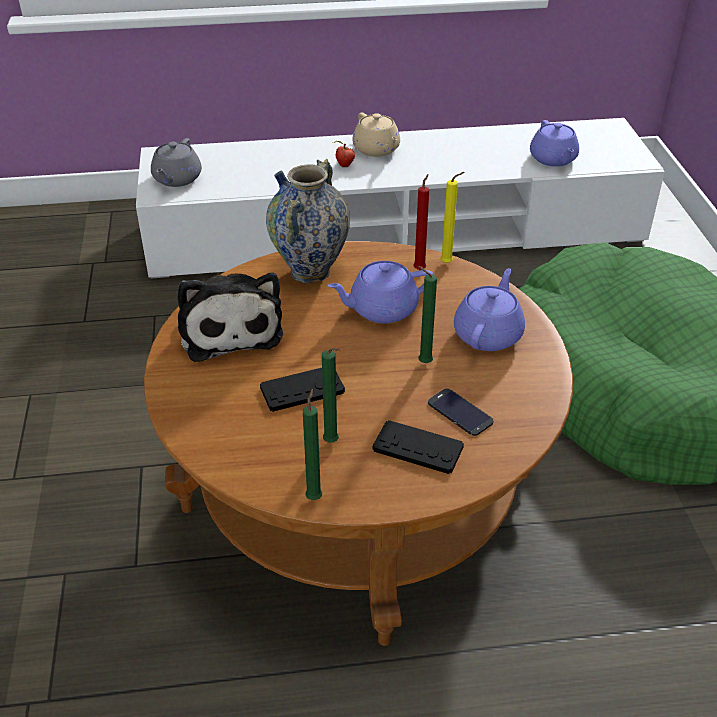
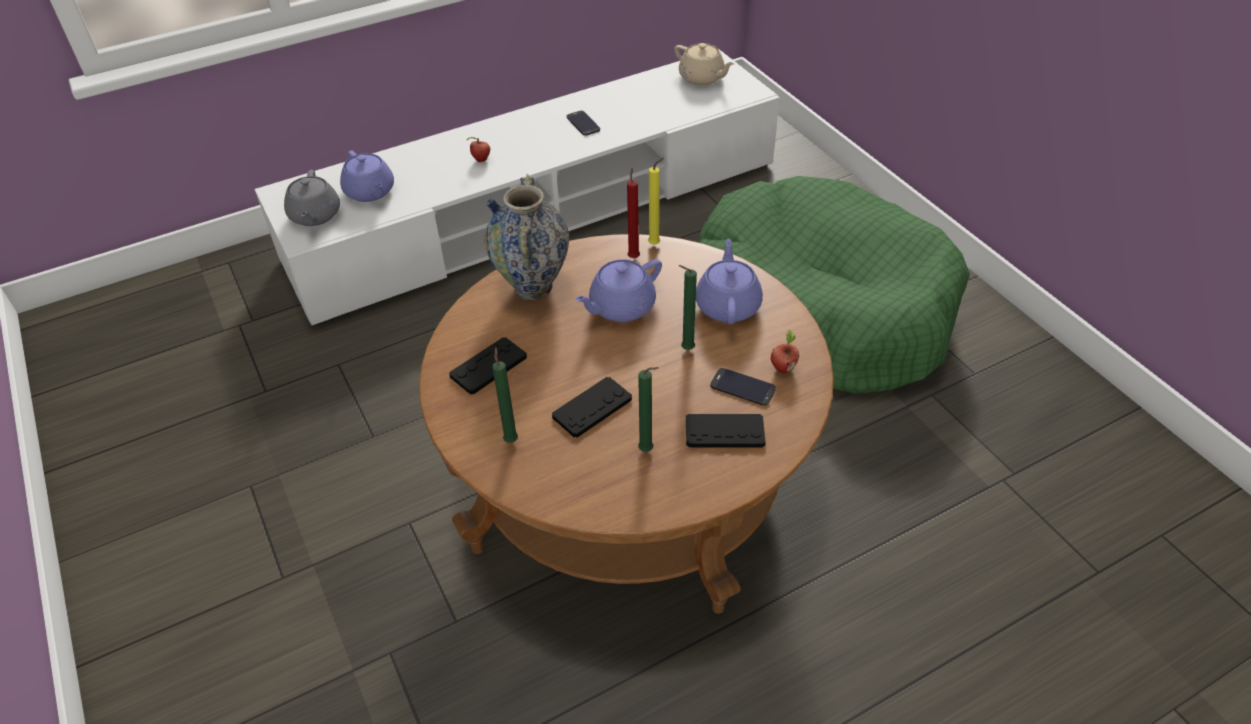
camera: 20 degrees left, 5 degrees up
(230, 328) = (488, 367): plush toy -> black game controller
(315, 496) = (660, 505): green candle -> green candle (511, 439)
(376, 150) = (504, 135): beige teapot -> beige teapot (702, 78)
(455, 155) = (583, 123): none -> phone
(511, 406) = (782, 368): none -> apple
(553, 159) = (676, 107): purple teapot -> purple teapot (370, 192)

